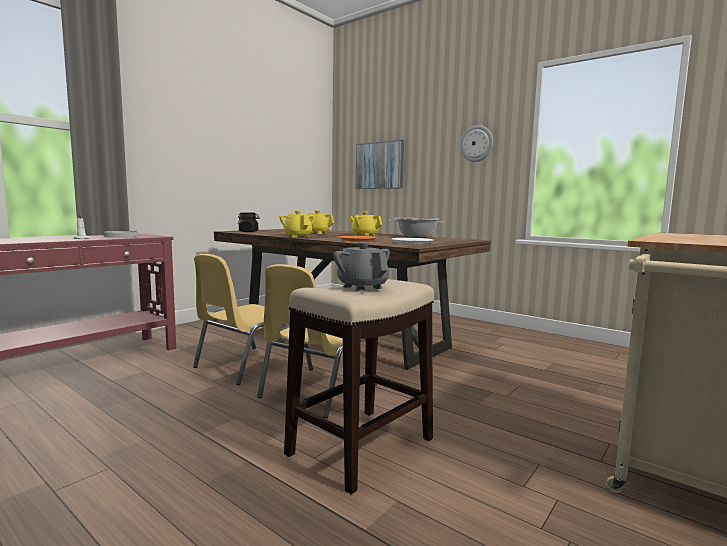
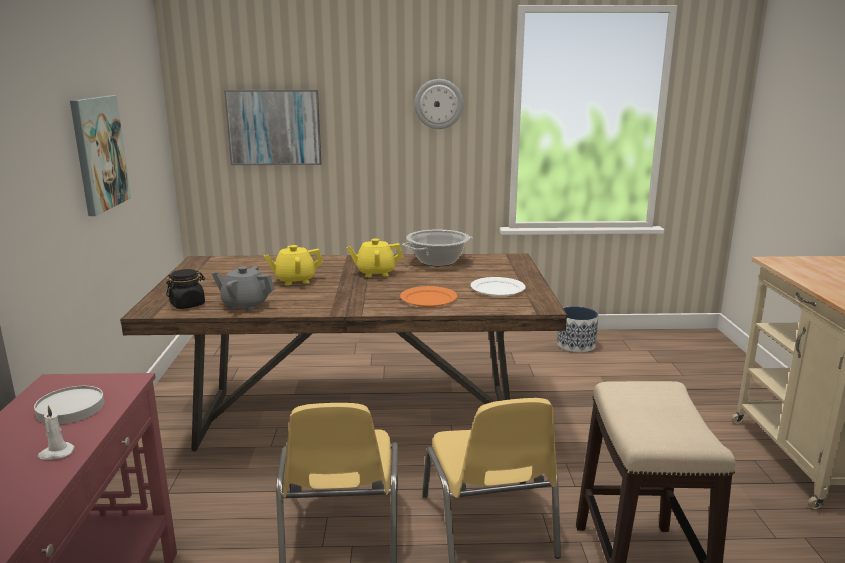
camera: 40 degrees left, 10 degrees up
(255, 161) = (99, 153): none -> picture
(297, 236) = (321, 306): yellow teapot -> none
(362, 287) = (653, 412): grey teapot -> grey teapot (245, 305)
(566, 345) = (576, 345): none -> planter

